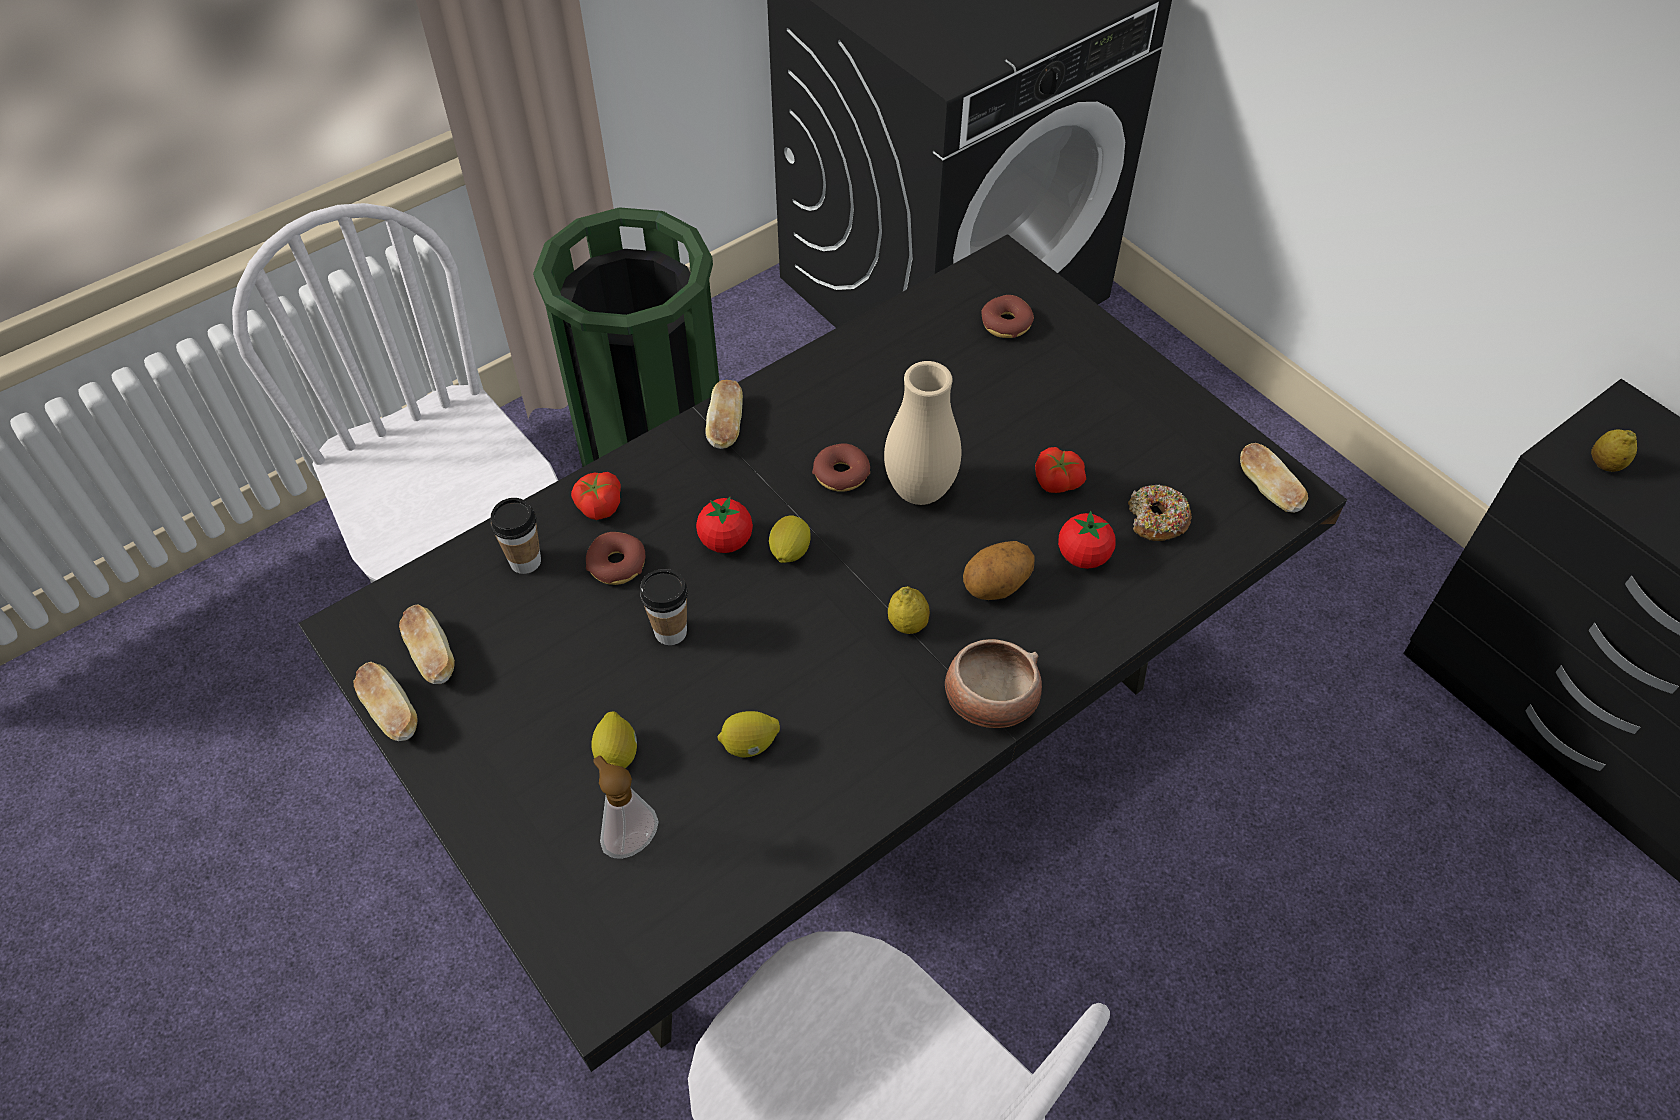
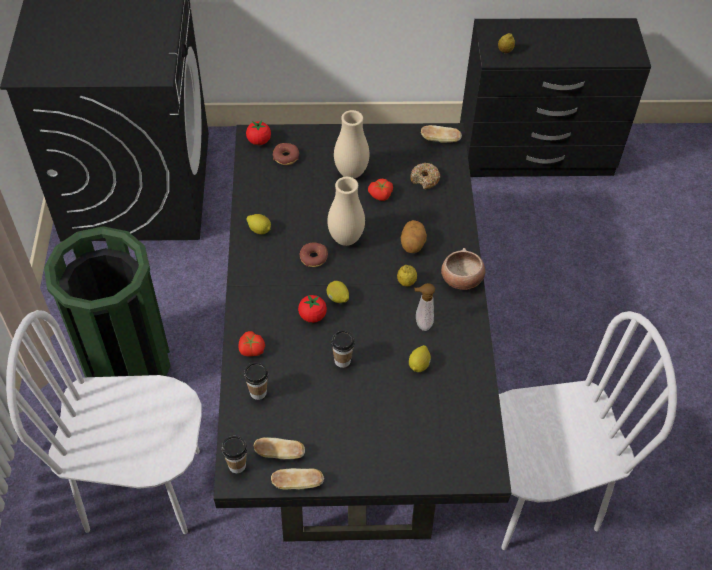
camera: 55 degrees left, 0 degrees up
(374, 616) = (237, 465): none -> cup
(617, 564) = (290, 360): donut -> none
(617, 754) = (387, 411): lemon -> lemon (259, 230)
(629, 839) = (430, 428): soap dispenser -> soap dispenser (421, 323)
(726, 426) = (249, 280): bread -> none
(1062, 417) = (351, 173): none -> beige vase
(1083, 556) = (422, 211): tomato -> tomato (259, 141)

